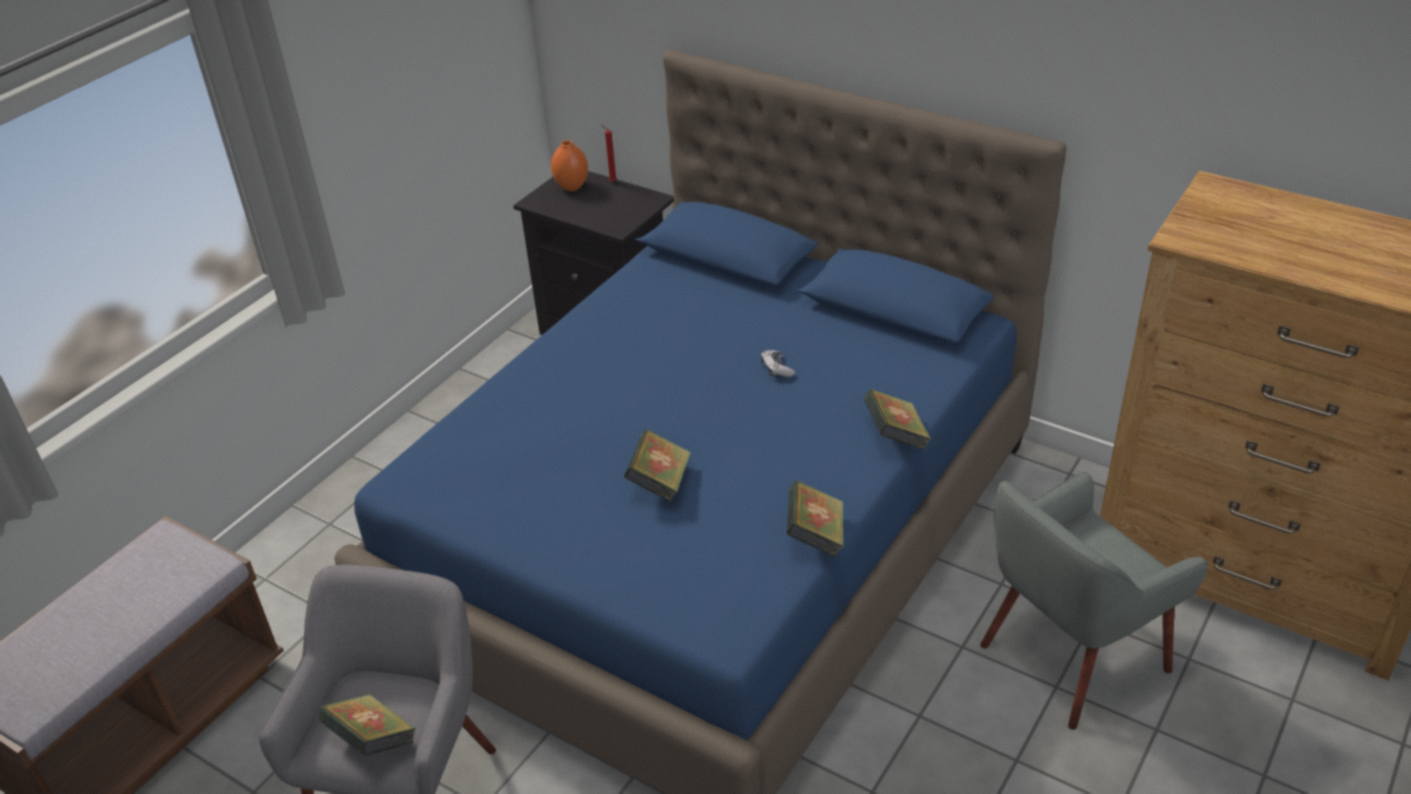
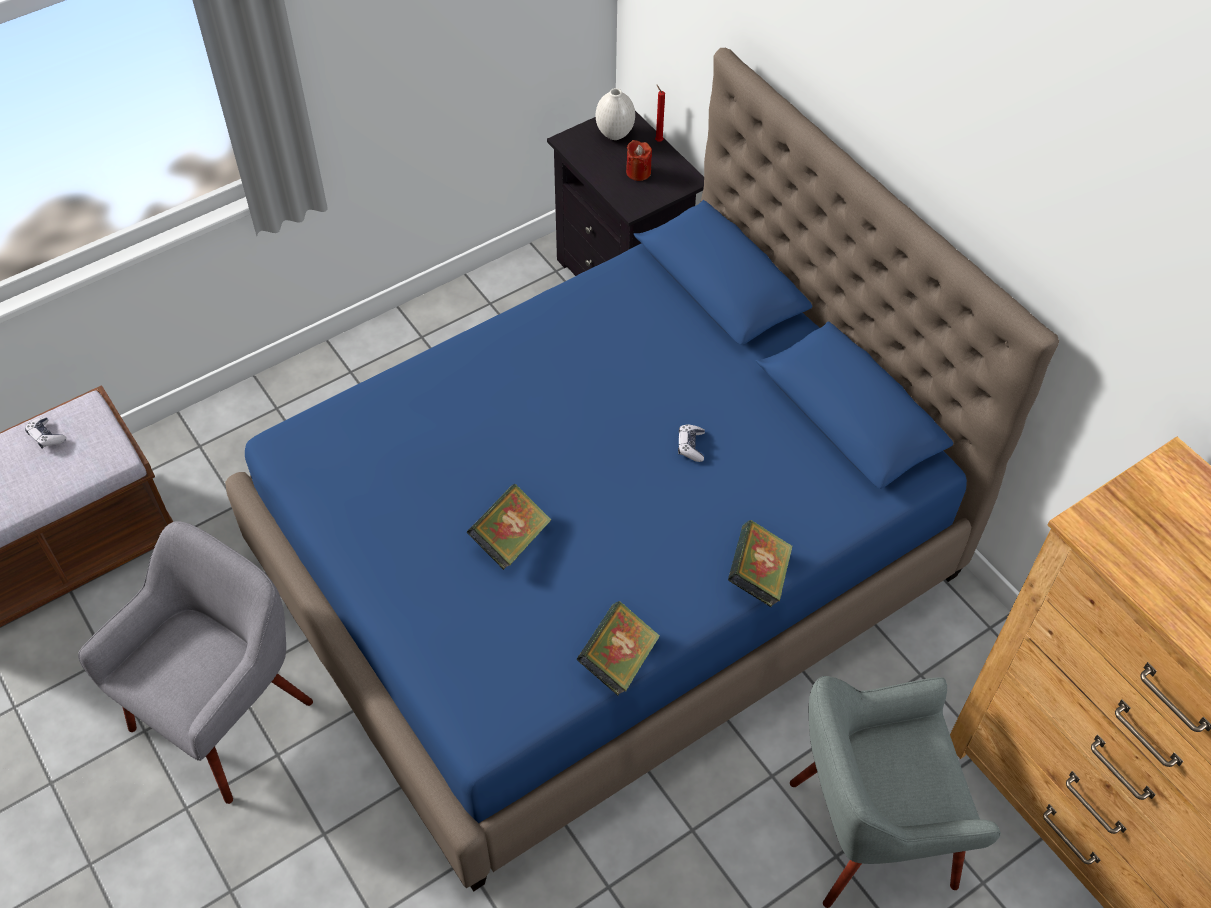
camera: 20 degrees right, 15 degrees up
(129, 570) = (46, 436): none -> game controller
(372, 741) = (173, 687): book -> none
(572, 187) = (615, 134): orange vase -> white vase
(608, 205) = (638, 172): none -> red candle

